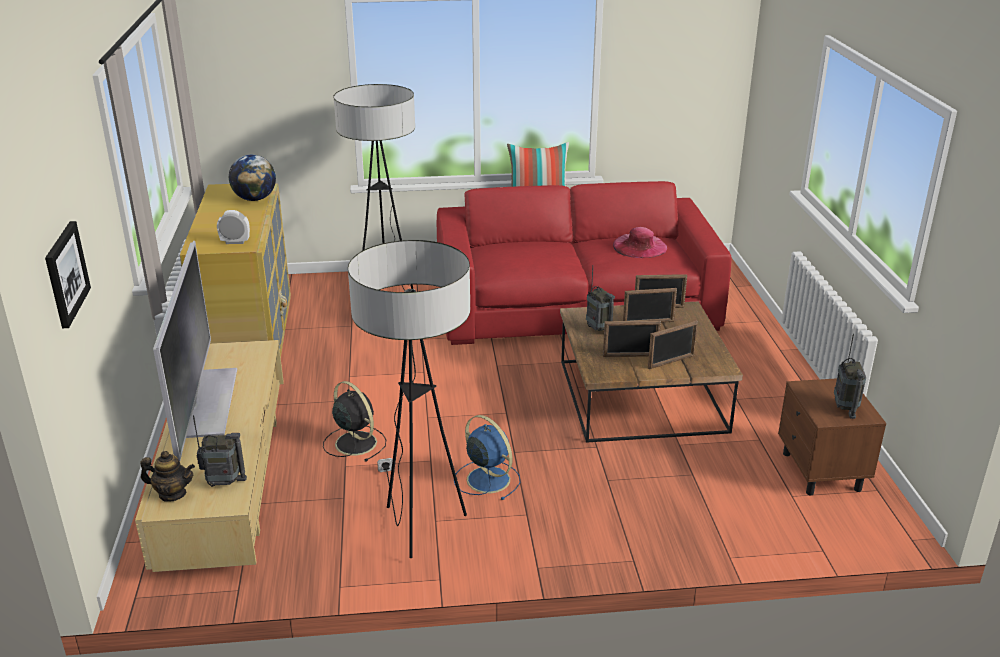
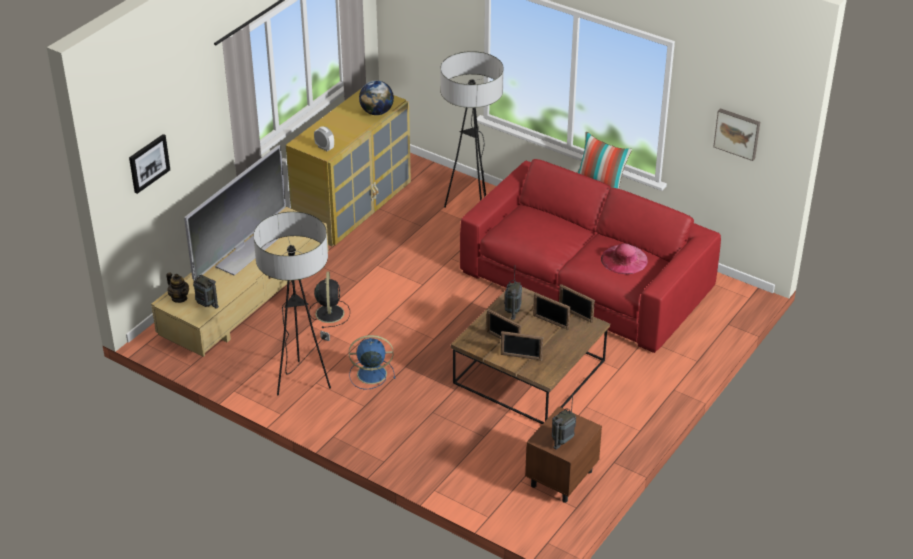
camera: 40 degrees right, 10 degrees up
(486, 479) = (370, 374): blue fan -> blue fan turned 90 degrees counterclockwise
(685, 77) = (737, 133): none -> picture

